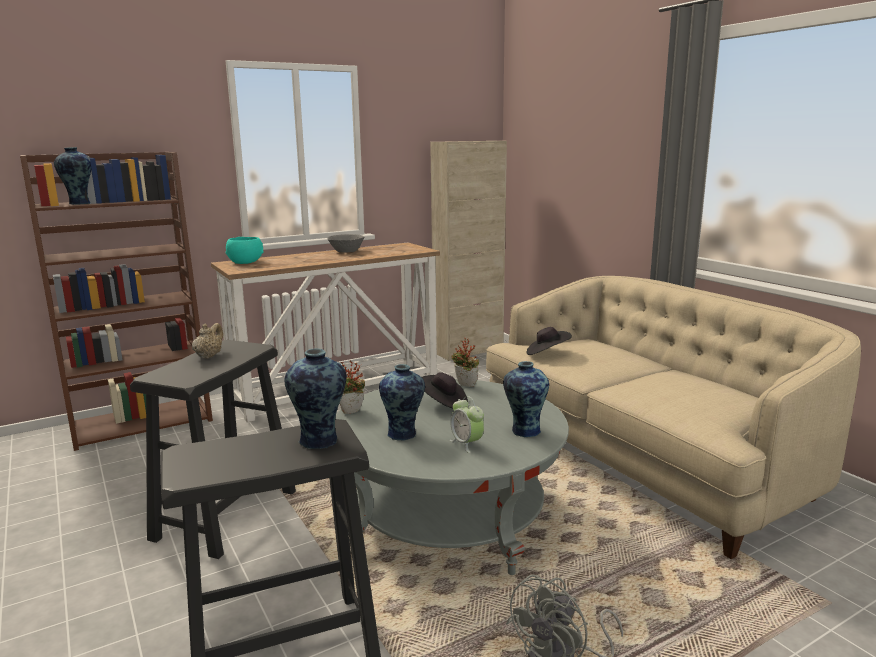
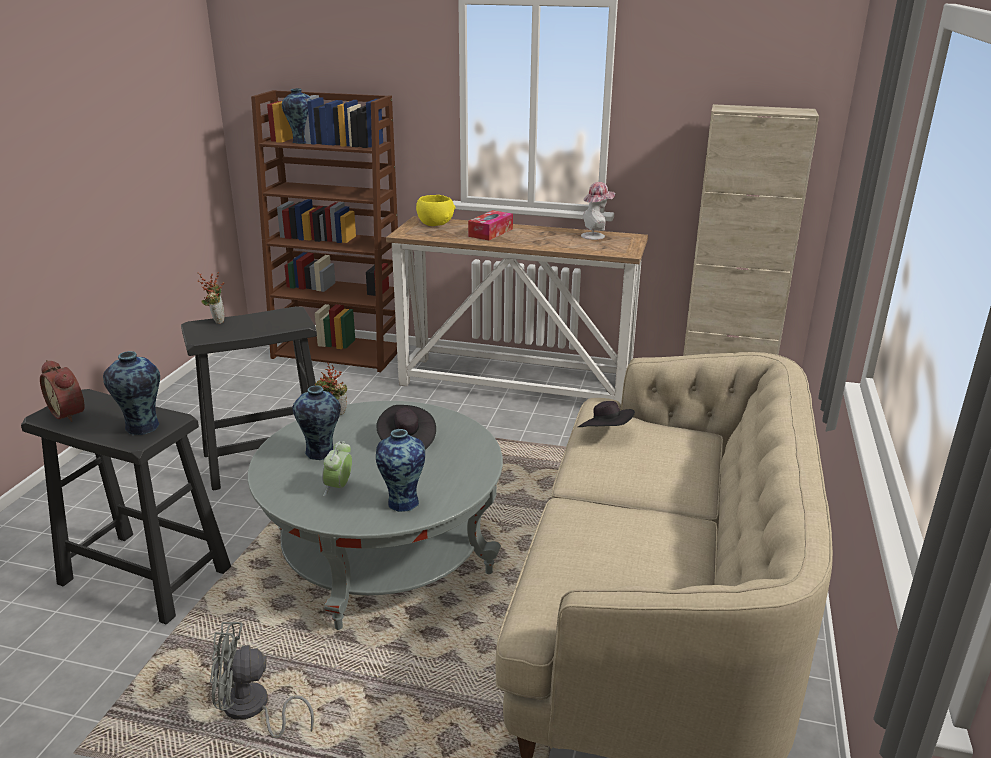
camera: 45 degrees right, 10 degrees up
(209, 356) = (259, 319): beige teapot -> none
(210, 464) = (70, 413): none -> alarm clock
(245, 262) = (435, 223): turquoise bowl -> yellow bowl
(305, 258) = (490, 232): none -> tissue box
(346, 251) = (550, 232): grey bowl -> none
(380, 247) = (595, 235): none -> hat
(464, 385) = (463, 431): potted plant -> potted plant (216, 320)

